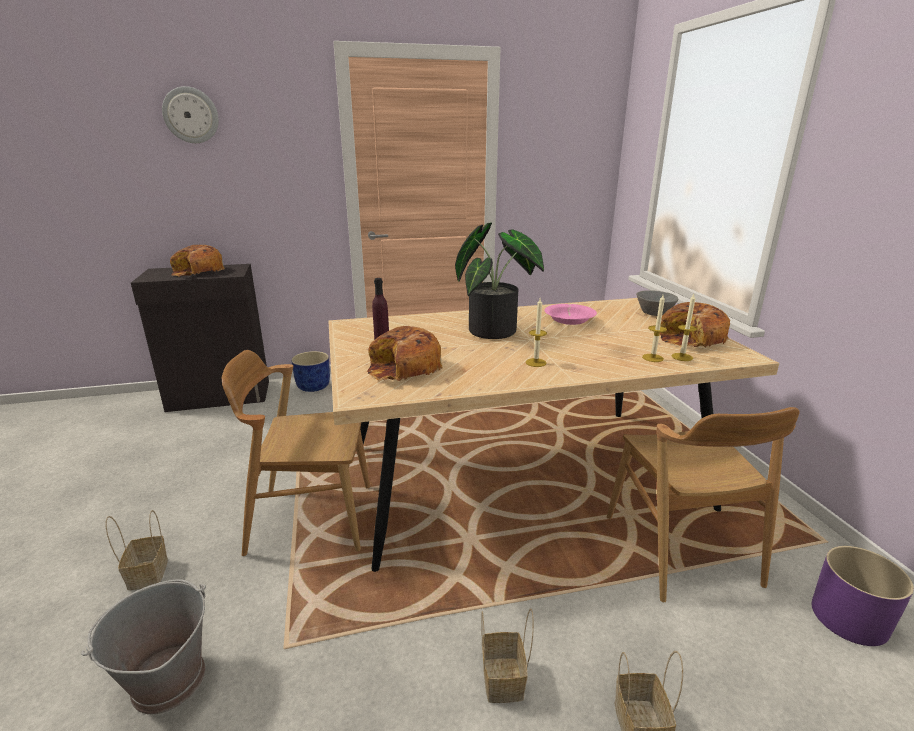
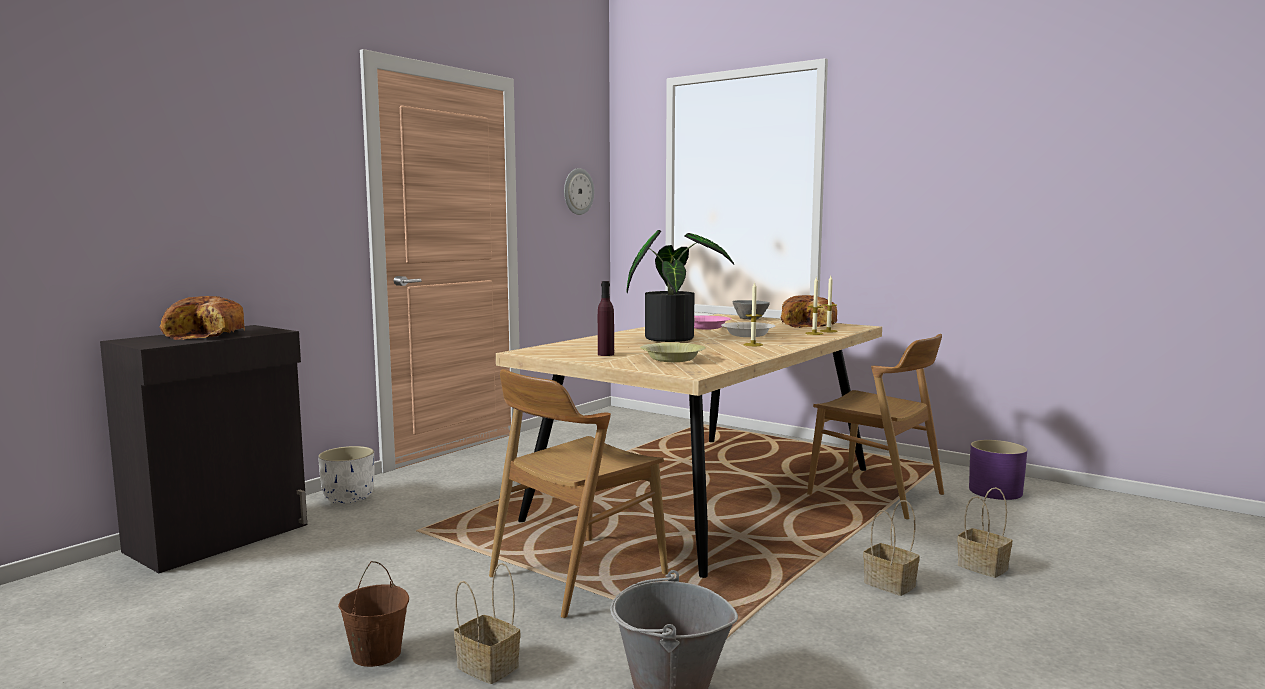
camera: 40 degrees left, 15 degrees down
(131, 526) = (375, 654): none -> brown bucket
(191, 115) = (187, 116): wall clock -> wall clock (578, 191)
(314, 386) = (349, 497): blue planter -> white planter
(403, 368) = (672, 360): bread -> yellow bowl
(574, 344) = (747, 335): none -> white bowl

